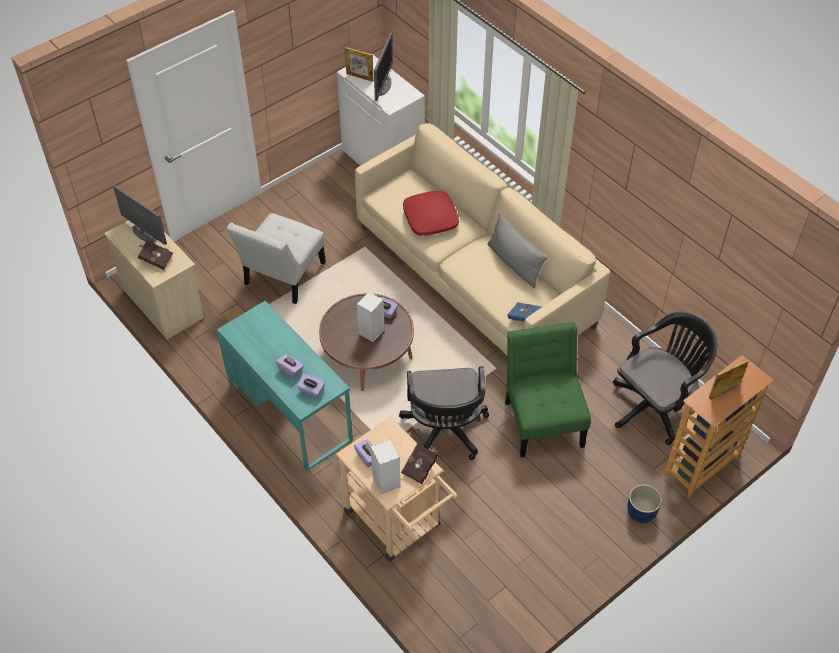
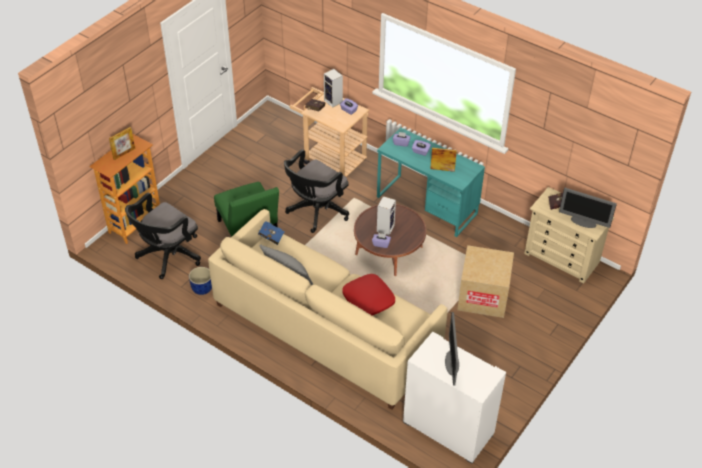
camera: 165 degrees right, 5 degrees down
(282, 276) = (483, 296): white chair -> cardboard box
(359, 77) = (480, 369): picture frame -> picture frame (442, 169)
(445, 432) = (315, 212): black office chair -> black office chair turned 120 degrees counterclockwise
(641, 512) = (176, 191): blue planter -> blue planter (201, 288)

